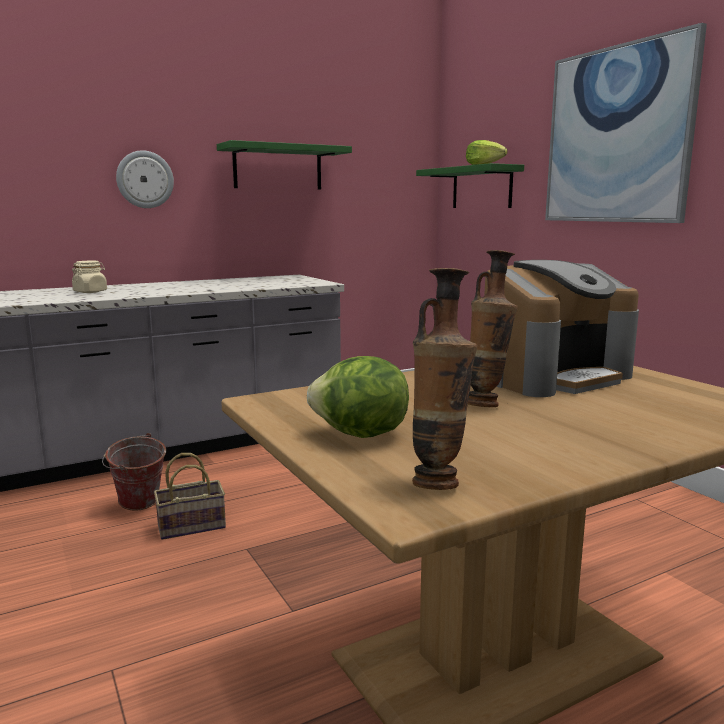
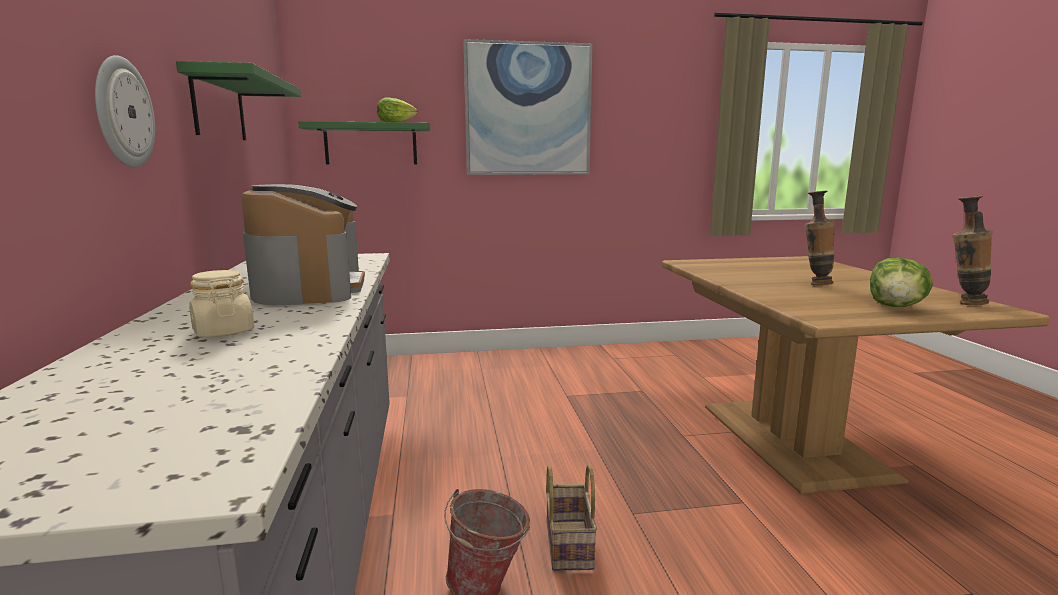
camera: 70 degrees left, 0 degrees up
(552, 376) = (743, 269): coffee machine -> coffee machine (310, 288)

